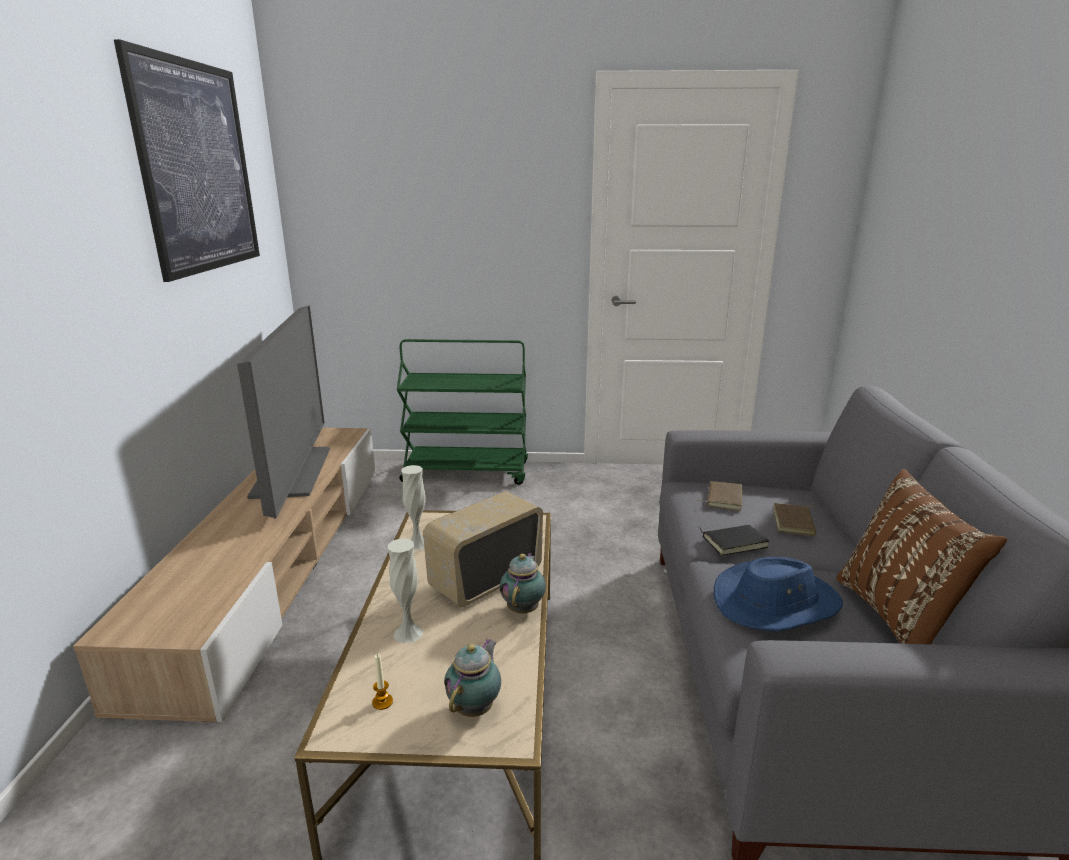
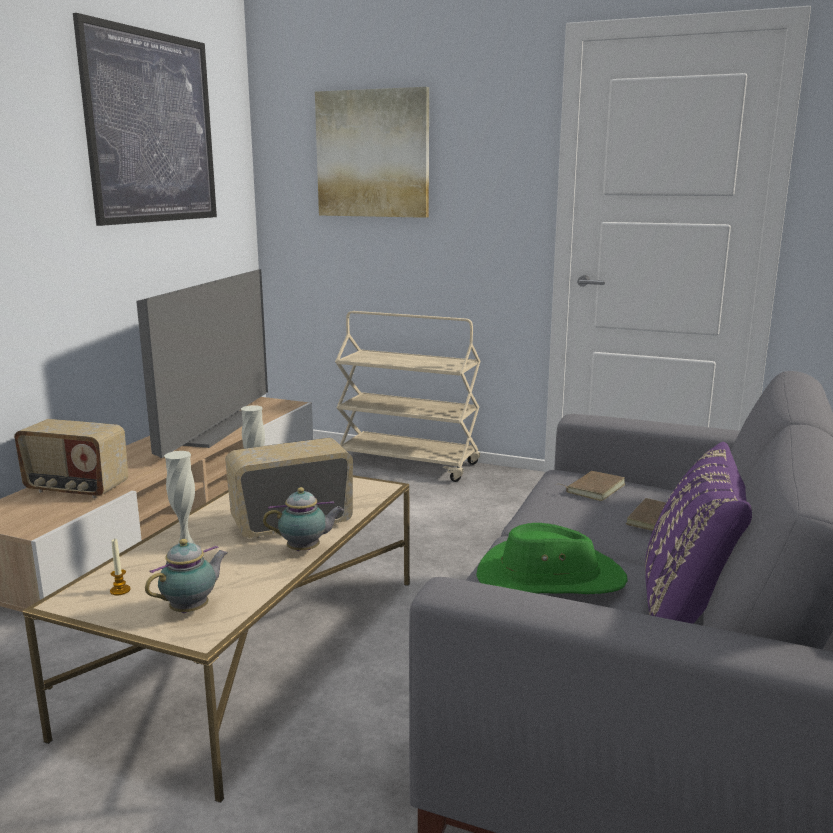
camera: 20 degrees right, 5 degrees down
(202, 572) = (76, 489): none -> radio
(411, 188) = (373, 154): none -> picture
(467, 472) = (408, 464): green cart -> beige cart
(524, 608) = (306, 550): teapot -> teapot turned 45 degrees clockwise
(734, 541) = (563, 525): black book -> none
(776, 602) = (549, 578): blue hat -> green hat
(898, 618) = (688, 618): brown pillow -> purple pillow

